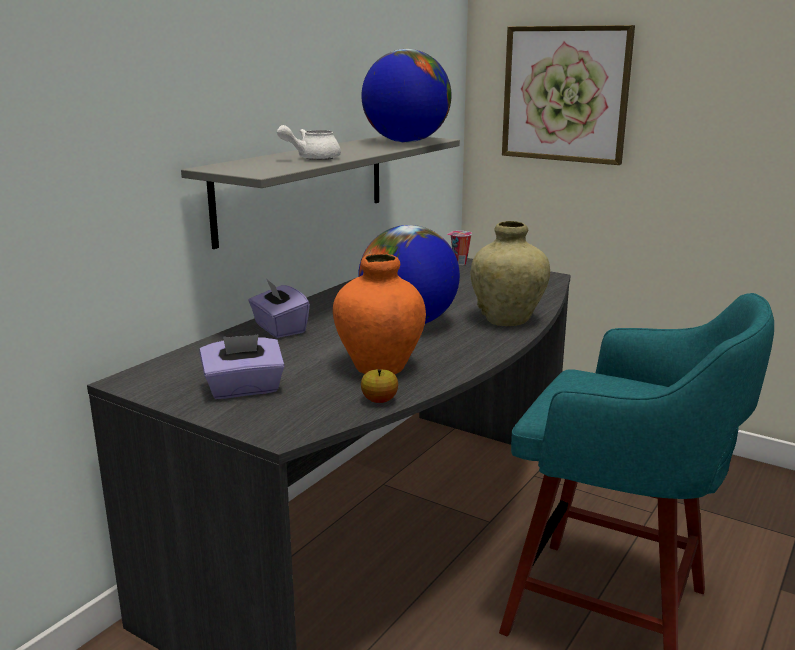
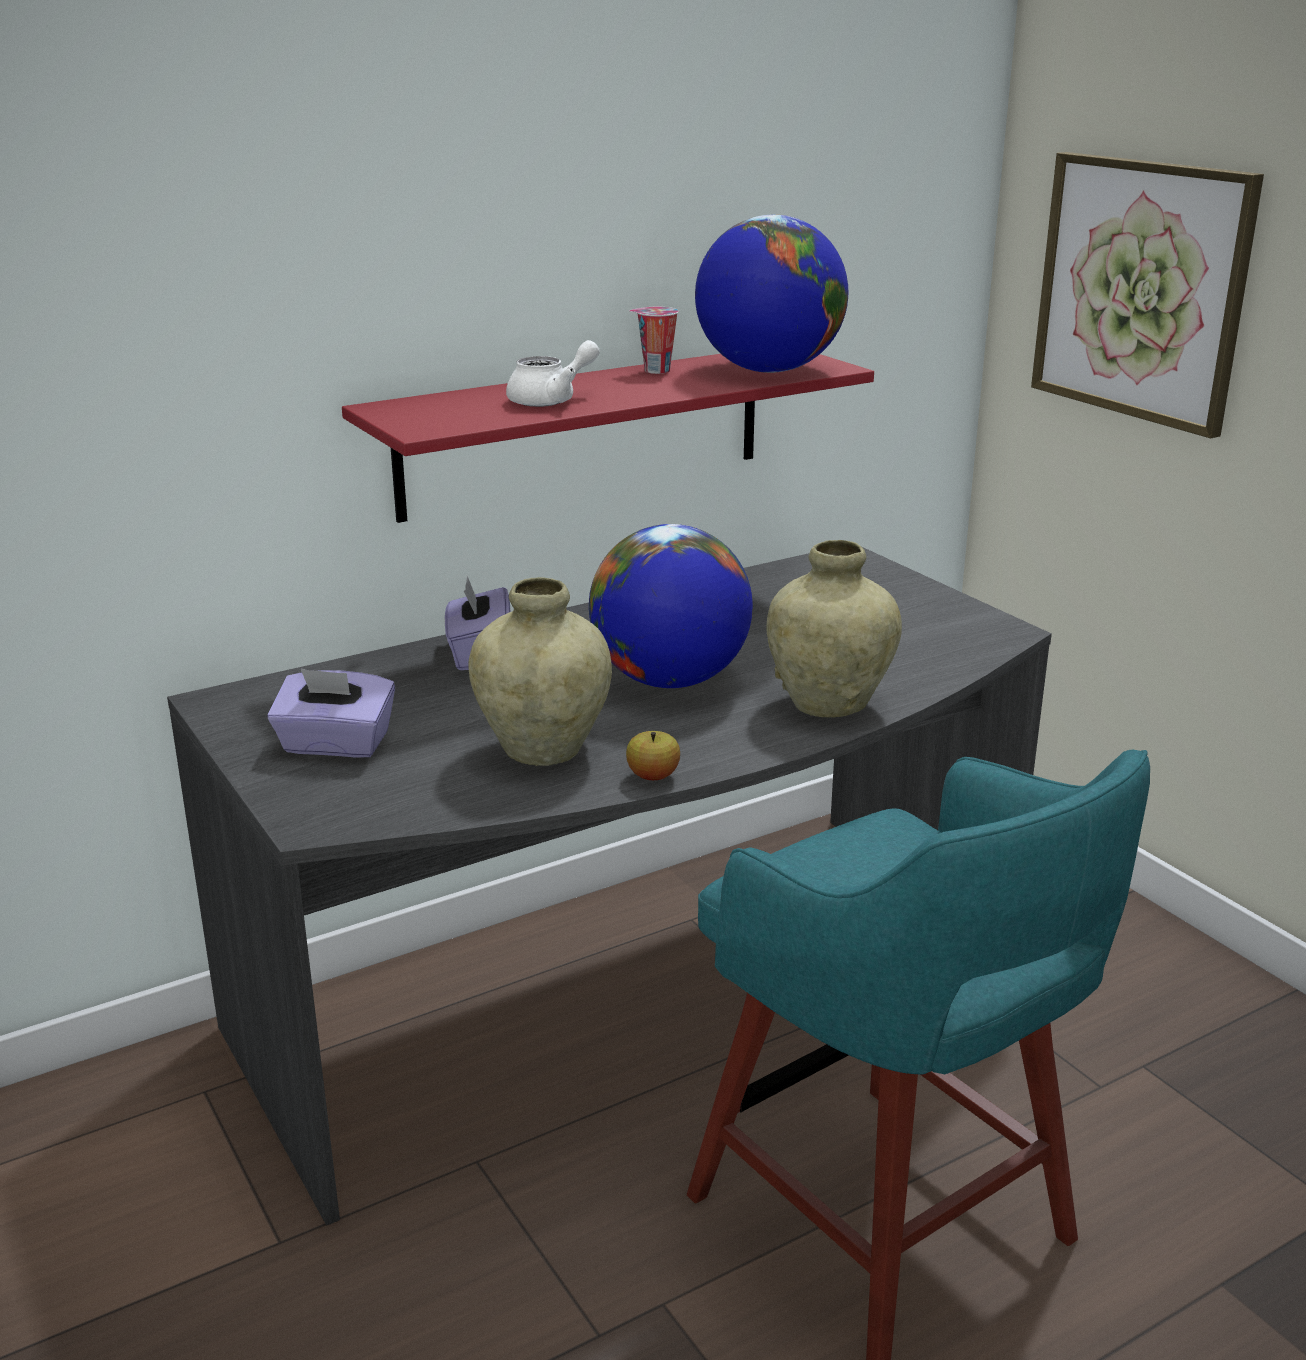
camera: 25 degrees right, 5 degrees up
(303, 186) = (584, 430): grey shelf -> red shelf
(312, 158) = (551, 400): white teapot -> white teapot turned 150 degrees clockwise
(379, 368) = (543, 749): orange vase -> beige vase
(379, 400) = (484, 802): apple -> apple (653, 776)
(459, 263) = (881, 579): cup -> cup (655, 370)

